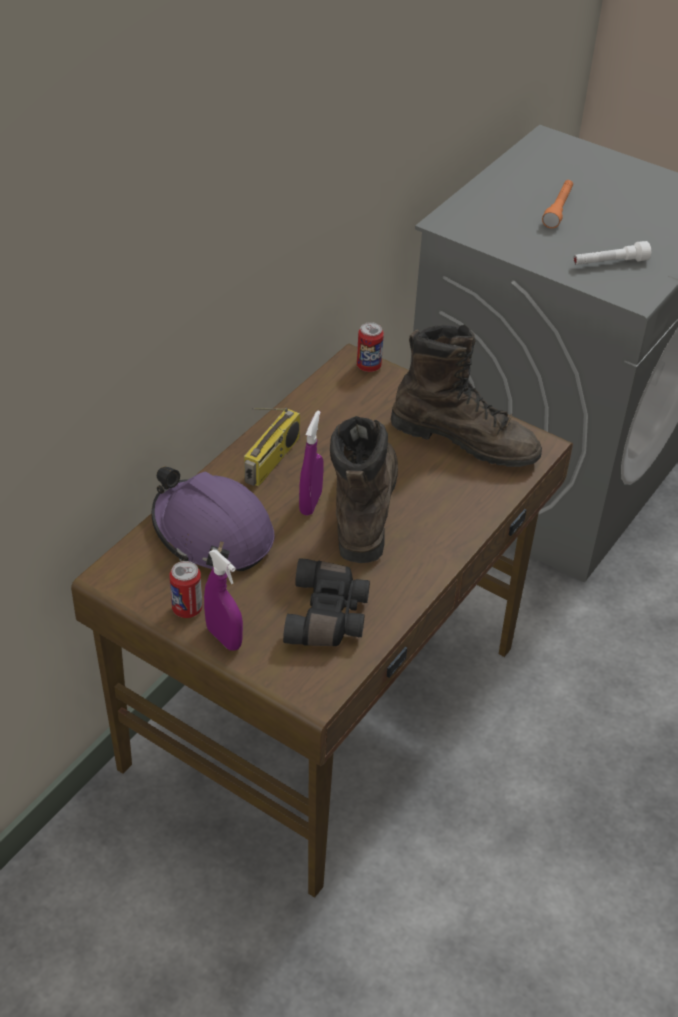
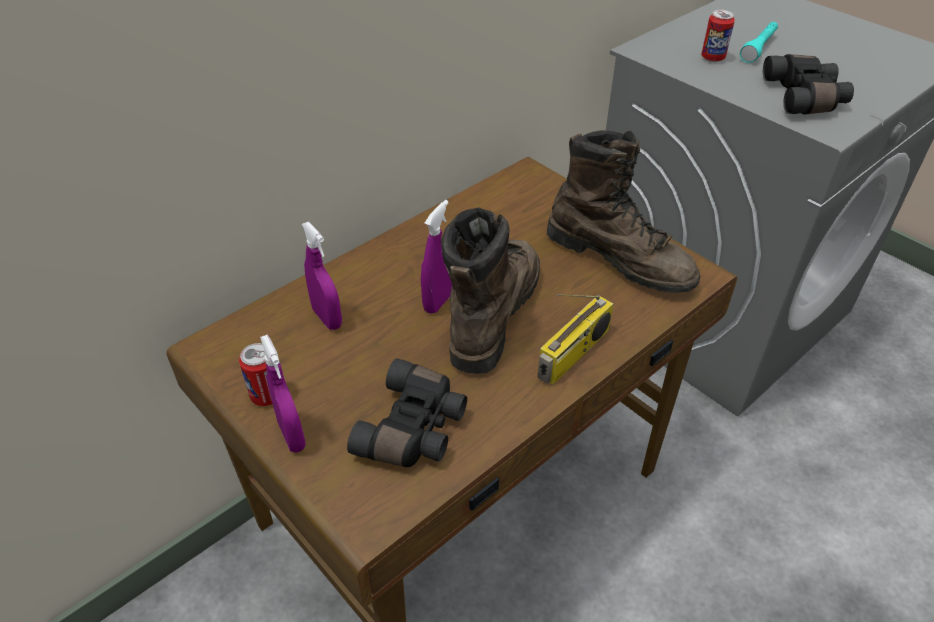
camera: 15 degrees right, 0 degrees up
(212, 533) = (327, 318): purple hard hat -> purple spray bottle
(272, 461) = (415, 254): radio -> radio (573, 354)
(368, 366) = (541, 178): can -> can (712, 58)
(558, 209) = (759, 48): orange flashlight -> turquoise flashlight
(609, 263) = (805, 97): white flashlight -> black binoculars

